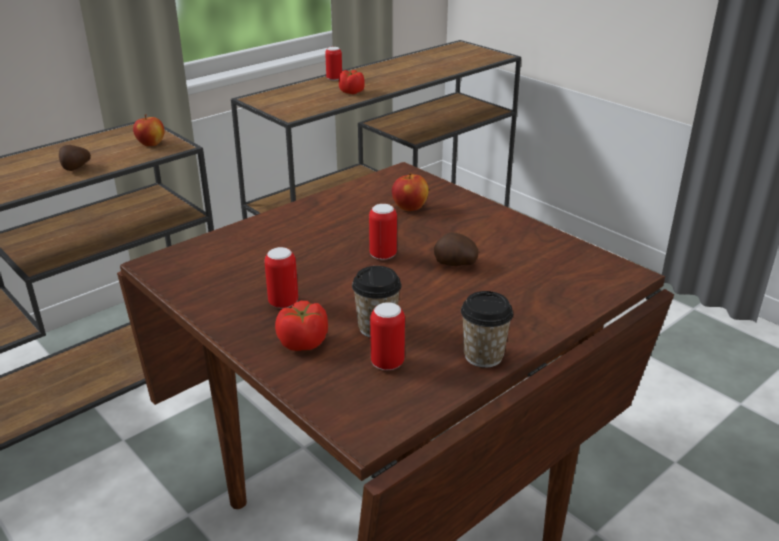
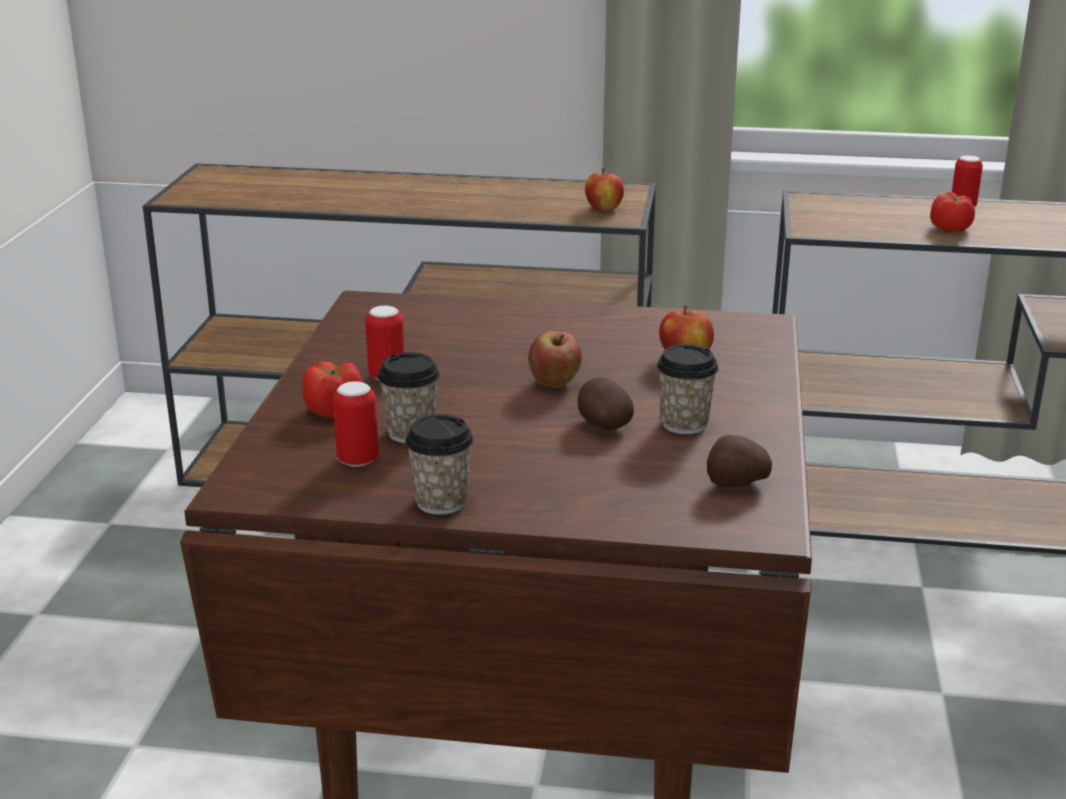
camera: 50 degrees right, 5 degrees down
(75, 168) = (495, 207): potato -> potato (736, 483)
(383, 255) = (554, 384): can -> apple
(486, 242) = (684, 424): none -> cup

